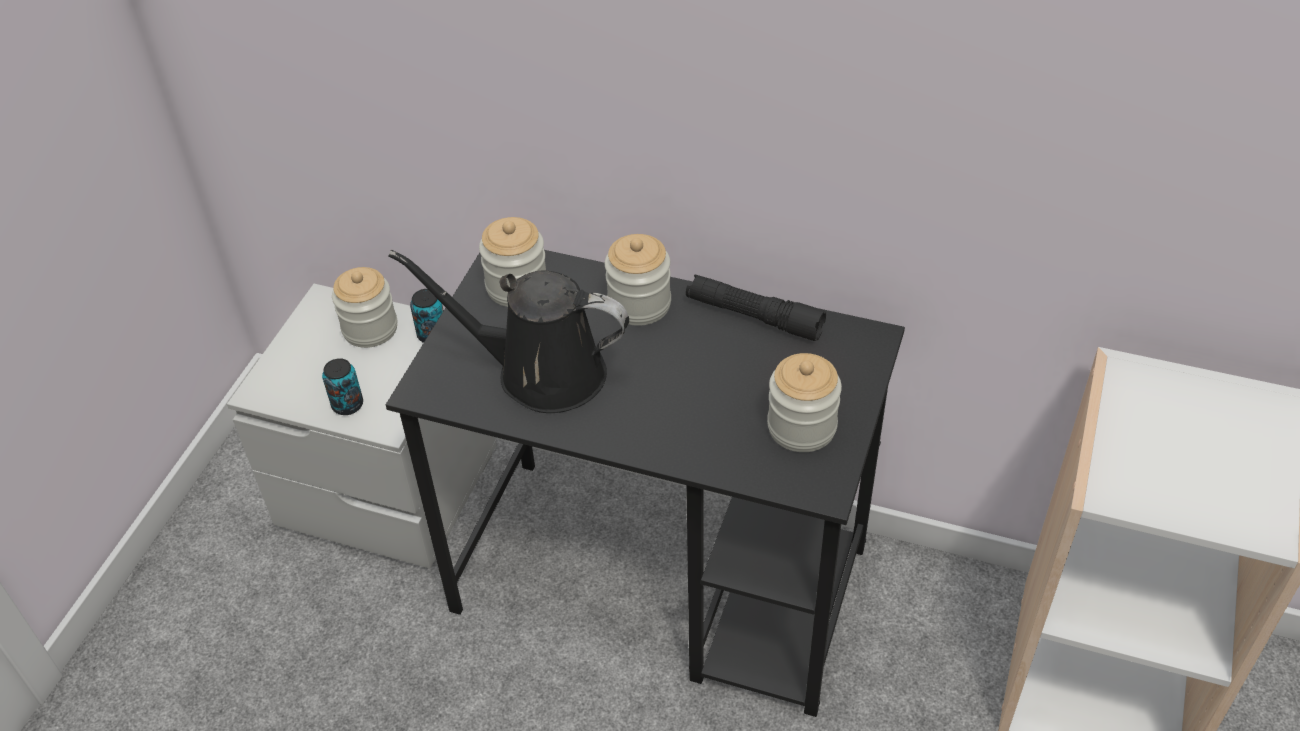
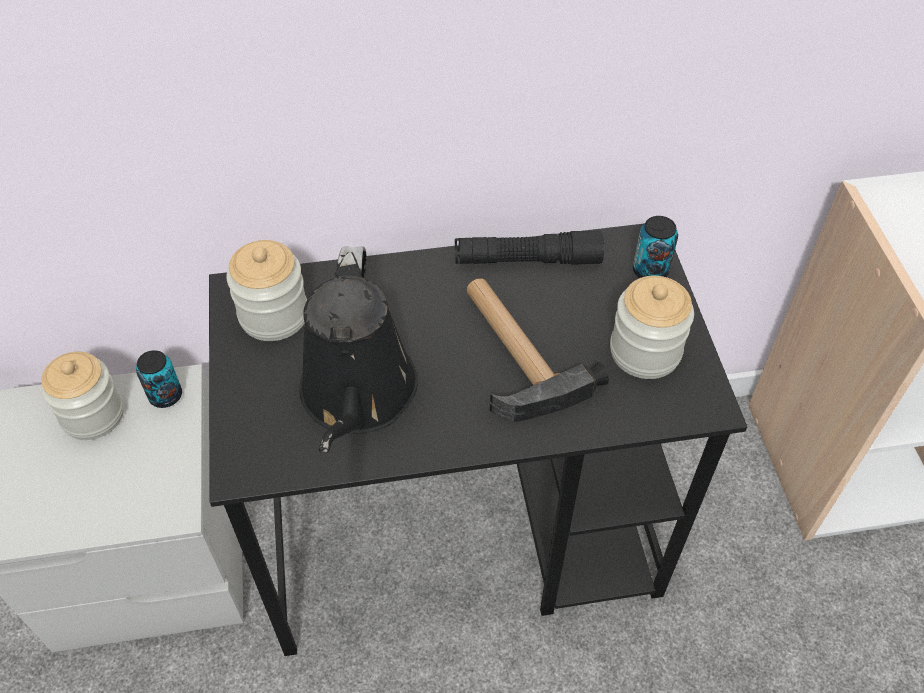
camera: 30 degrees left, 5 degrees up
(347, 405) = (116, 507): can -> can (650, 270)
(540, 372) = (357, 397): black watering can -> black watering can turned 75 degrees counterclockwise
(639, 304) = (411, 288): jar -> none
(689, 385) = (513, 351): none -> hammer

